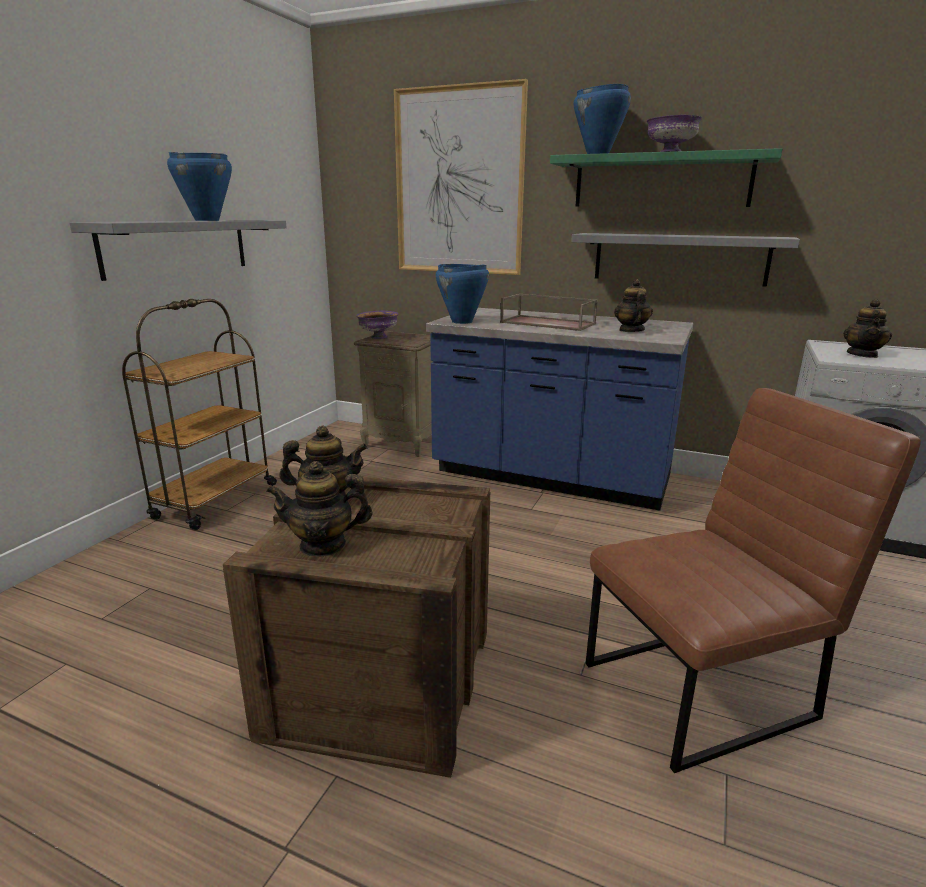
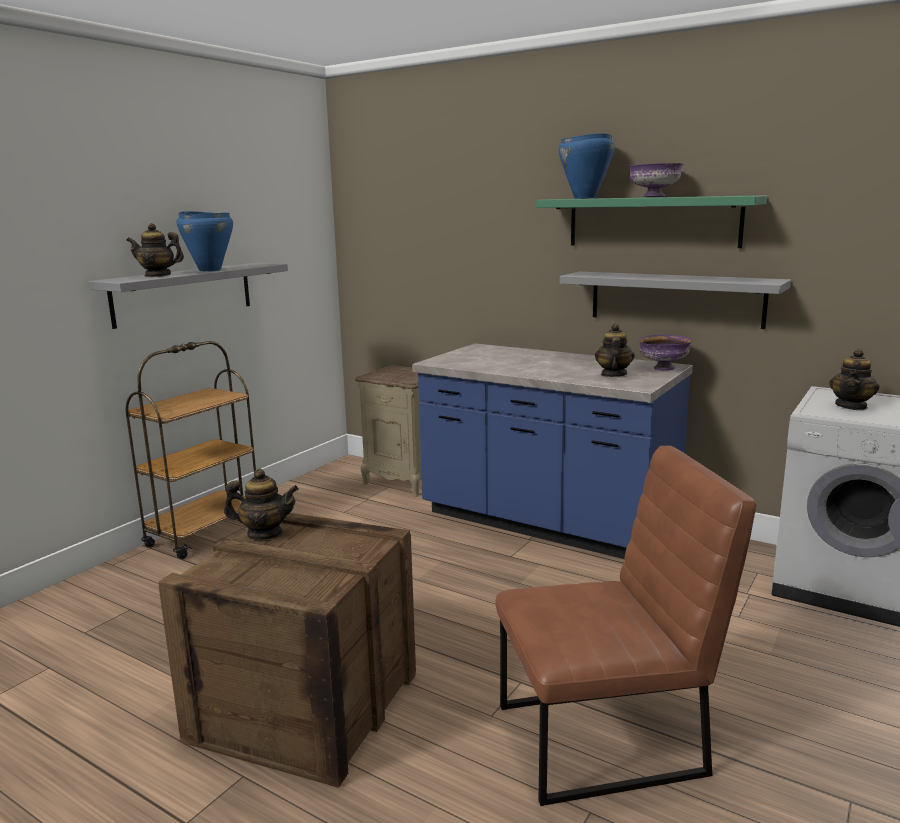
camera: 10 degrees right, 5 degrees down
(323, 545) = (244, 572): teapot -> teapot (158, 275)
(378, 337) = (380, 373): purple bowl -> purple bowl (663, 368)
(458, 183) = (460, 221): picture -> none
(462, 322) = (449, 362): blue cooking pot -> none
(549, 323) = (536, 364): brown tray -> none

